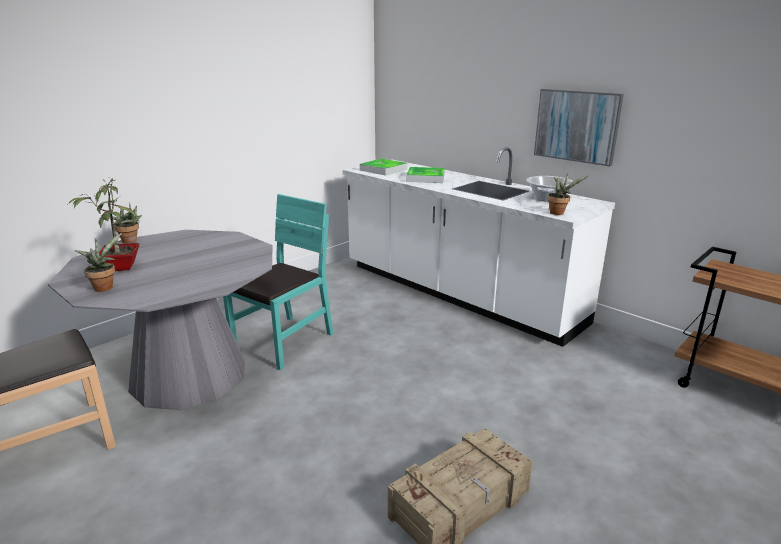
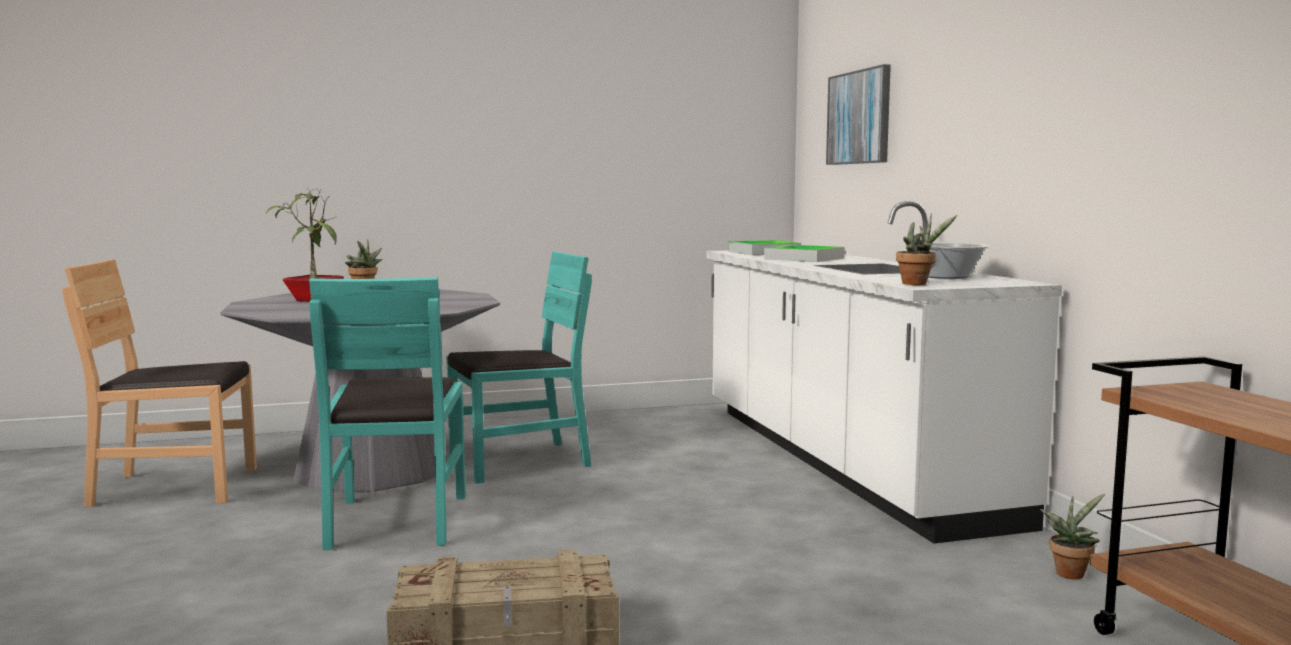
camera: 30 degrees right, 15 degrees down
(105, 287) = (271, 307): potted plant -> potted plant (1070, 572)
(269, 422) = (396, 520): none -> turquoise chair
(576, 126) = (1010, 156): picture -> picture (859, 117)

